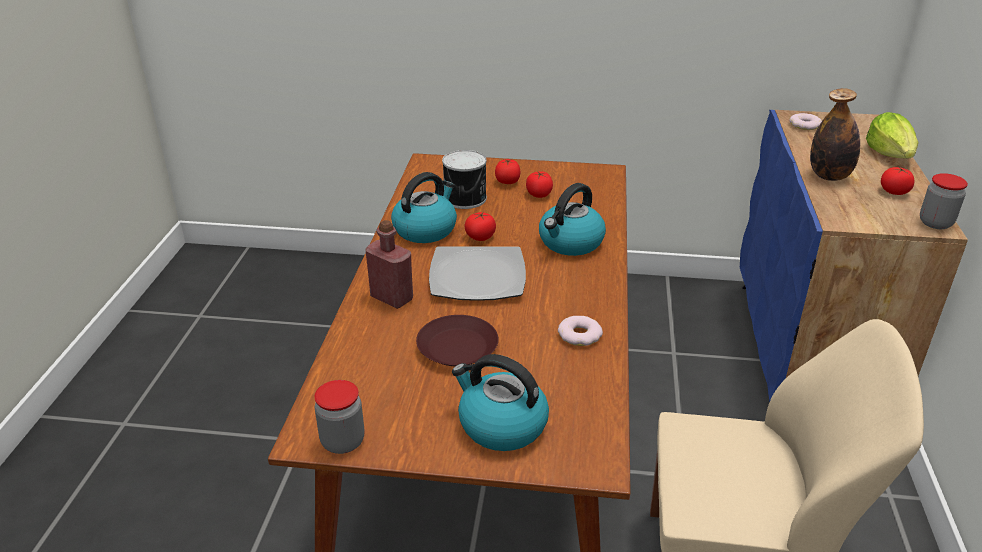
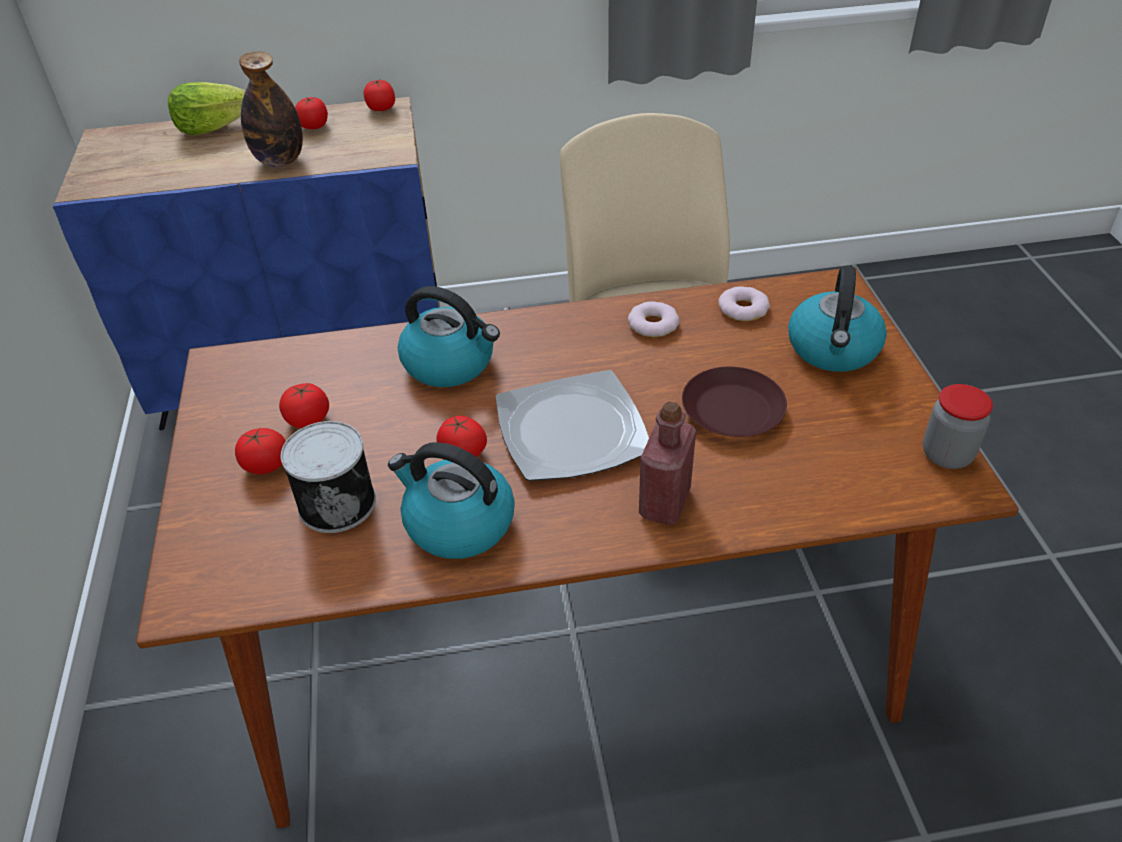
camera: 105 degrees left, 10 degrees up
(804, 125) = (118, 178): donut -> donut (743, 308)
(935, 223) = (381, 108): jar -> tomato

